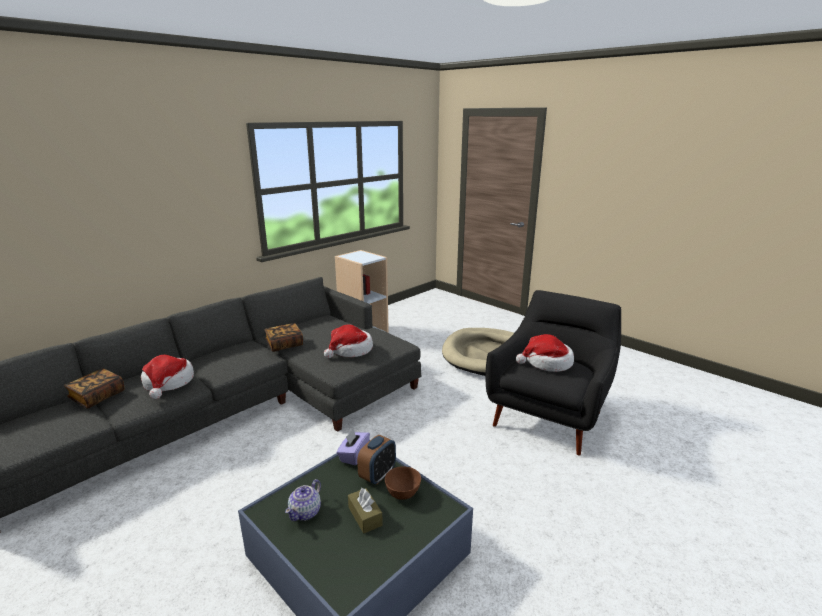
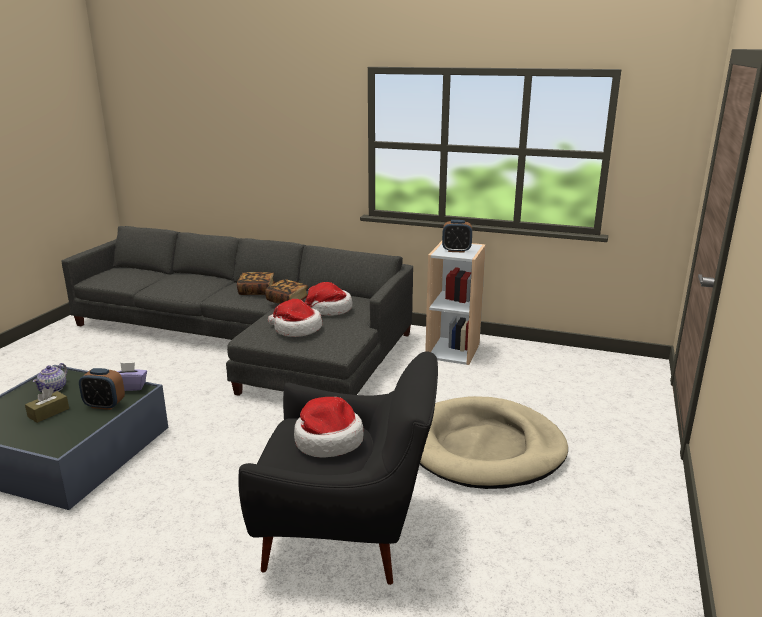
camera: 65 degrees right, 0 degrees up
(97, 396) = (164, 275): book -> book (256, 291)
(168, 383) = (193, 286): hat -> hat (328, 310)
(305, 512) = (53, 388): teapot -> teapot turned 75 degrees counterclockwise
(363, 257) = (456, 250): none -> alarm clock
(403, 493) = (79, 422): brown bowl -> none

